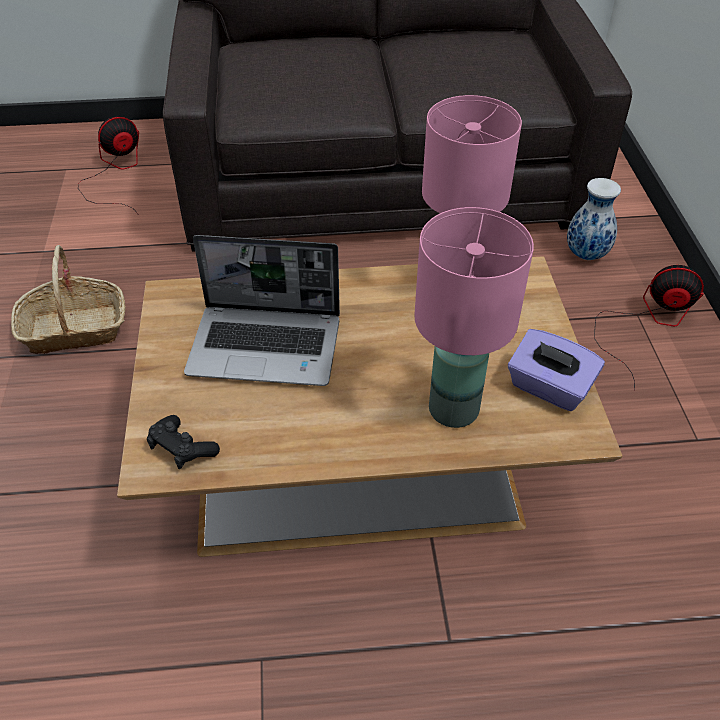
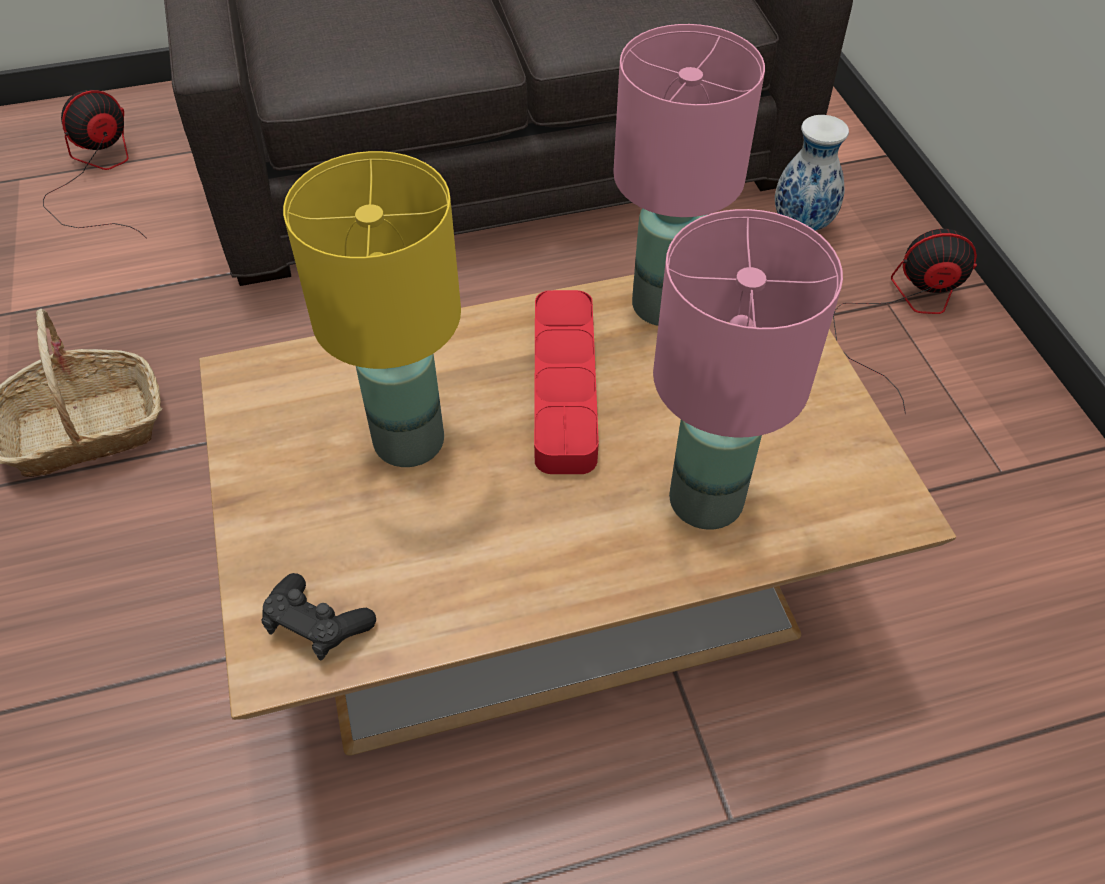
camera: 10 degrees left, 5 degrees up
(267, 346) = (410, 439): laptop -> yellow table lamp
(376, 327) = (564, 387): none -> red tray
(549, 388) = (832, 448): purple tissue box -> none

